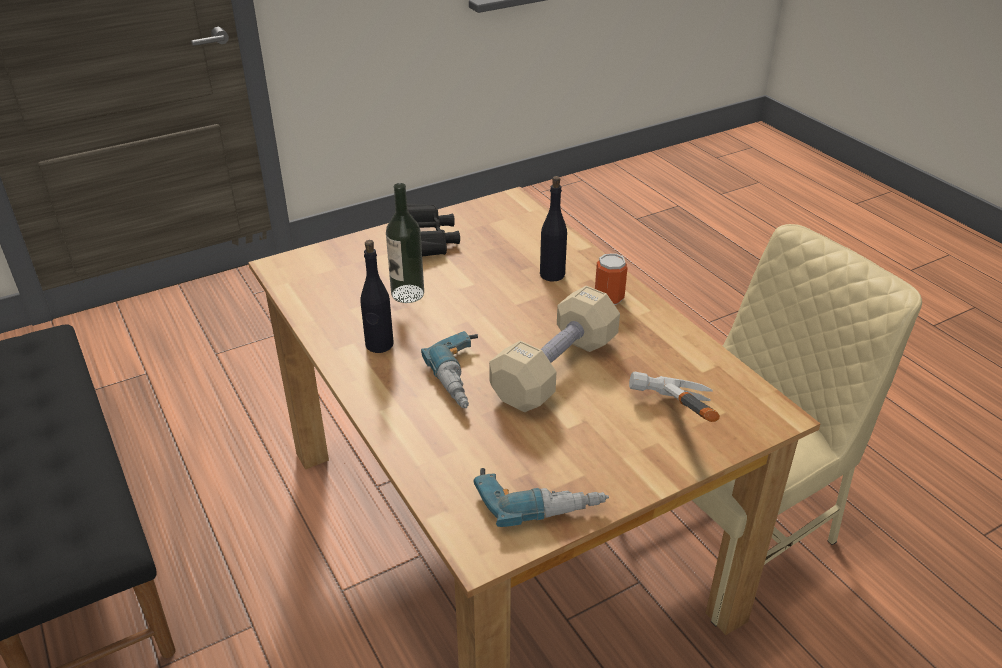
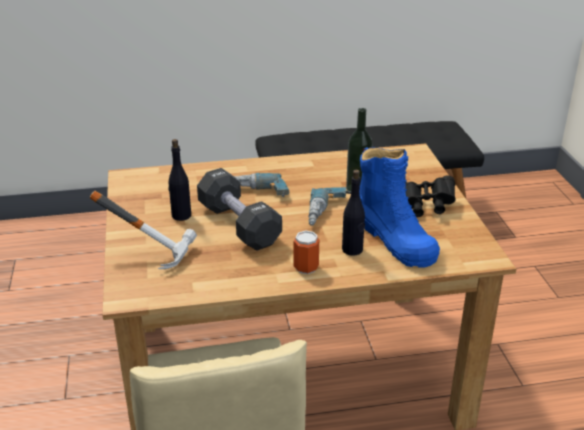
camera: 110 degrees right, 5 degrees down
(379, 345) = (306, 172): black bottle -> black bottle (181, 215)
(512, 252) = (394, 239): none -> blue boot
(539, 499) = (141, 197): power drill -> power drill (329, 213)
(555, 369) = (239, 225): beige dumbbell -> black dumbbell

